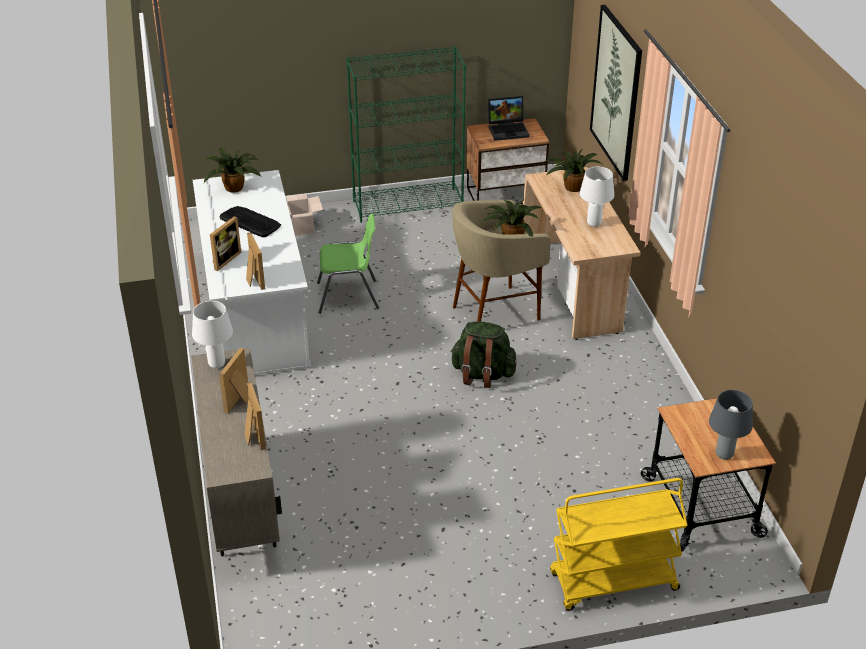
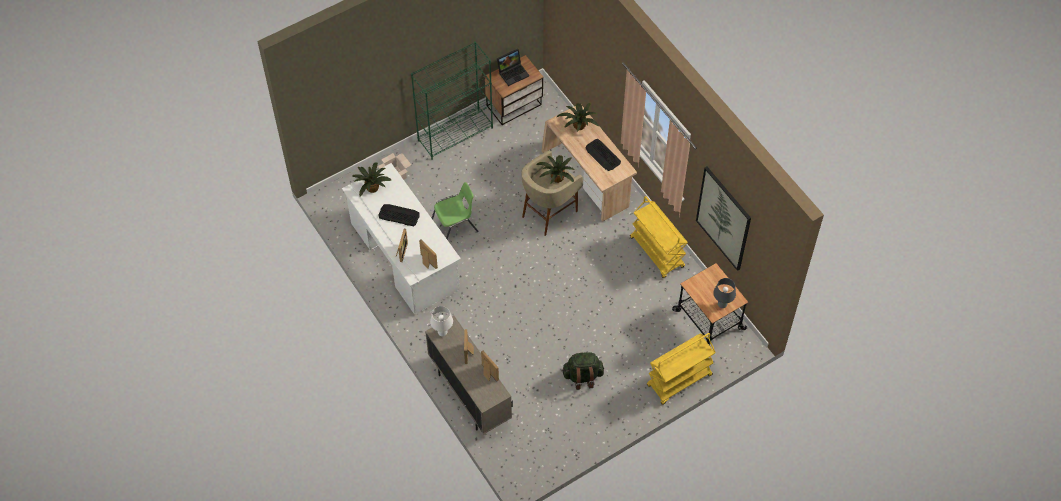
camera: 20 degrees left, 20 degrees up
(482, 374) = (560, 264): green backpack -> green backpack (582, 376)
(594, 224) = (603, 155): white table lamp -> keyboard
(616, 92) = (595, 65): picture -> picture (723, 218)
(646, 396) = (657, 252): none -> yellow cart

